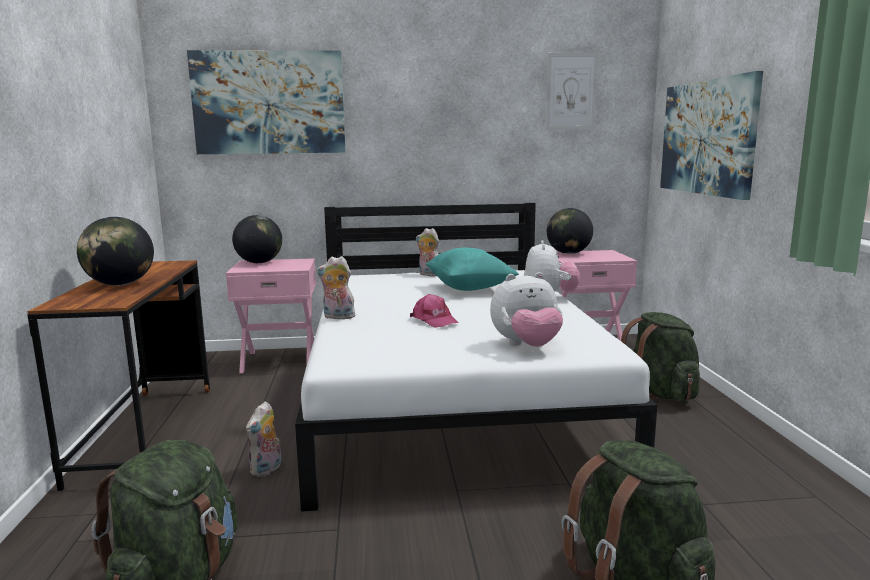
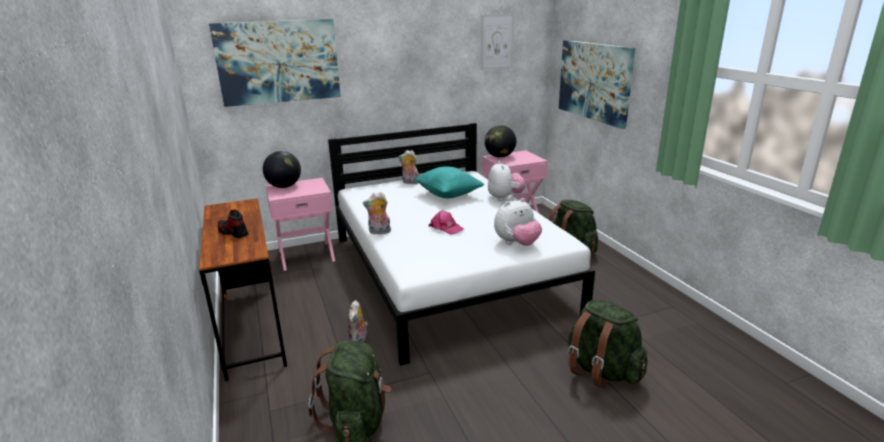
camera: 15 degrees left, 10 degrees up
(120, 284) = (233, 233): globe -> shoe

